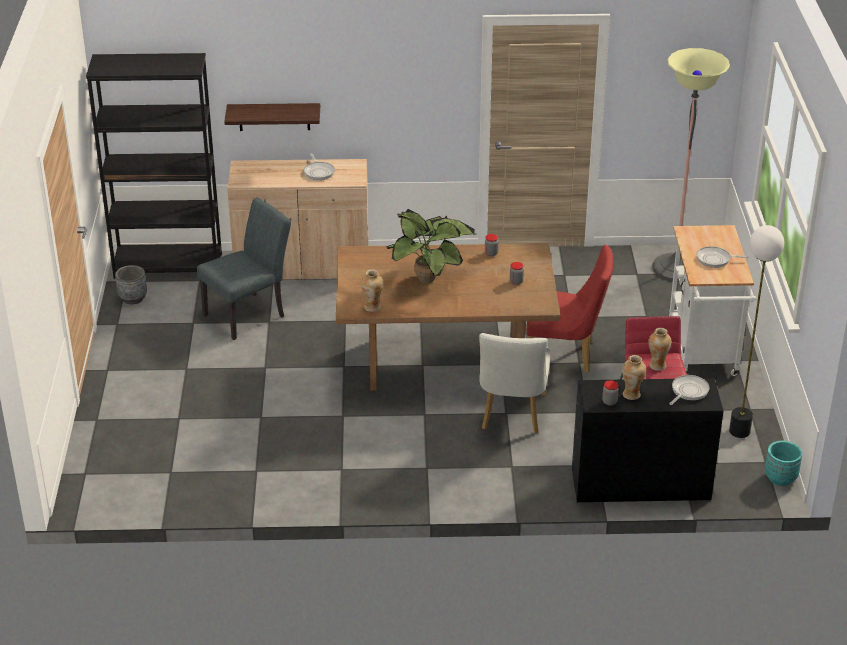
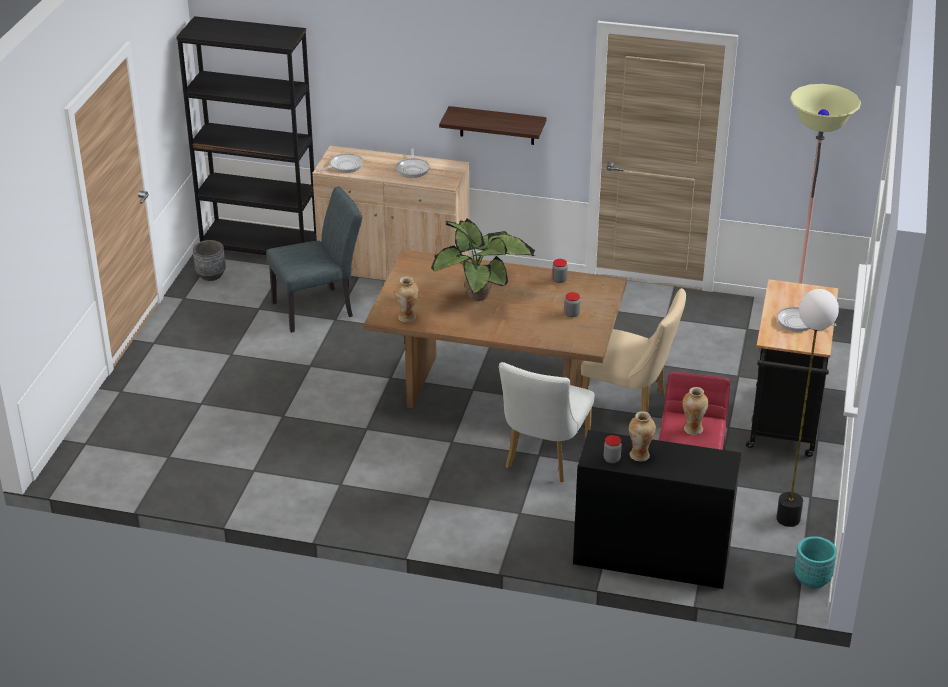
camera: 15 degrees right, 0 degrees up
(274, 117) = (375, 104): shelf -> shelf (497, 125)
(565, 356) = (630, 404): red chair -> beige chair
(688, 391) = (704, 462): frying pan -> frying pan (344, 166)
(703, 353) = (784, 426): white cart -> black cart

